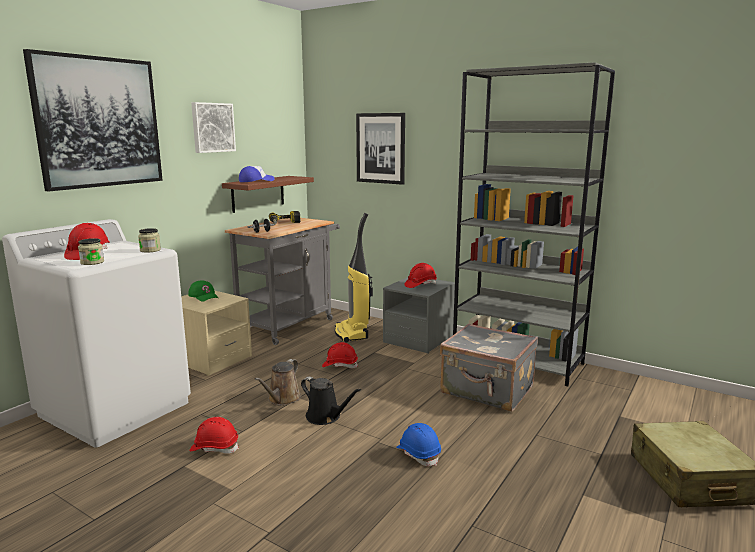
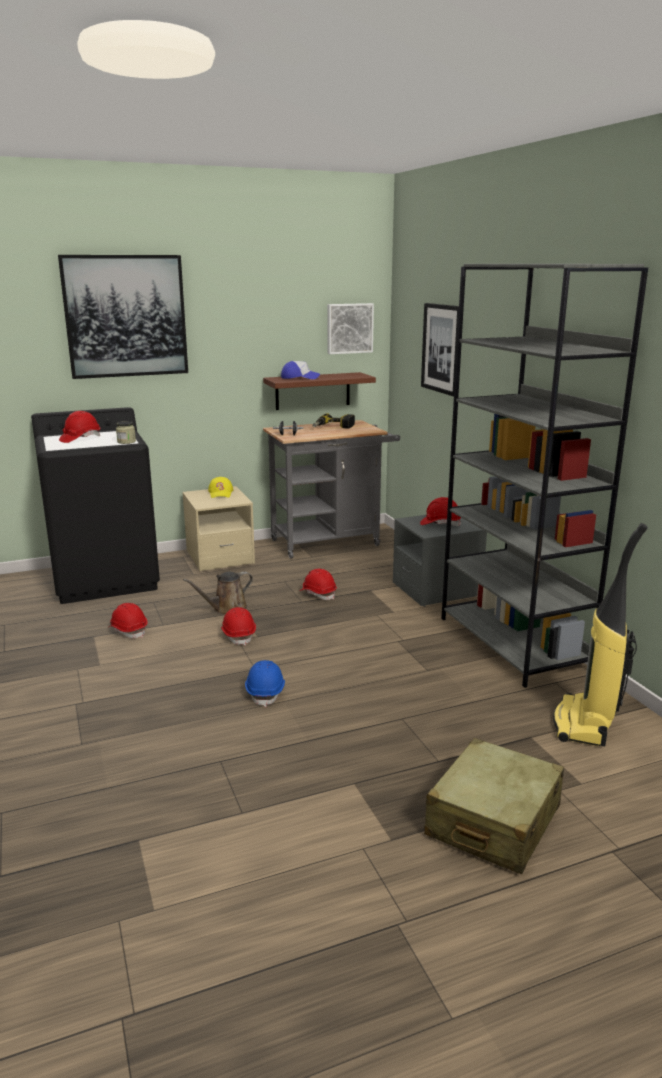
camera: 35 degrees right, 5 degrees up
(92, 262) = (67, 446): jar -> none
(115, 408) = (105, 579): white washing machine -> black washing machine
(204, 296) = (221, 493): green cap -> yellow cap
(212, 127) = (255, 318): picture -> picture (349, 328)
(325, 417) = (238, 635): black watering can -> red hard hat
(352, 333) = (377, 565): vacuum cleaner -> vacuum cleaner (584, 724)
(487, 391) = (423, 662): grey suitcase -> none

